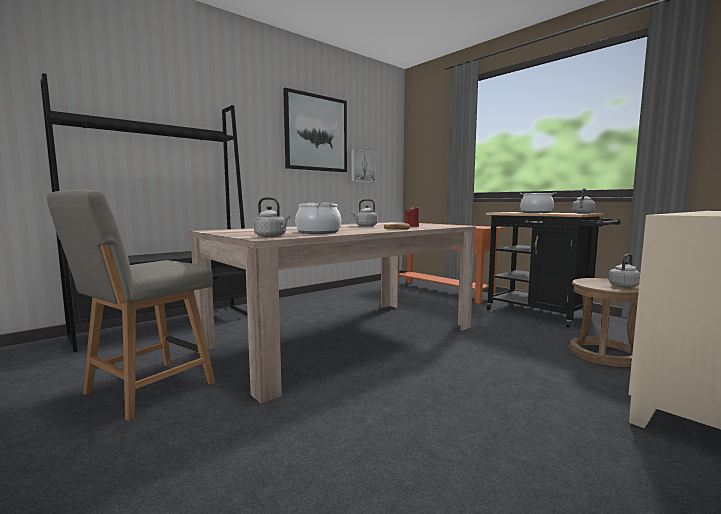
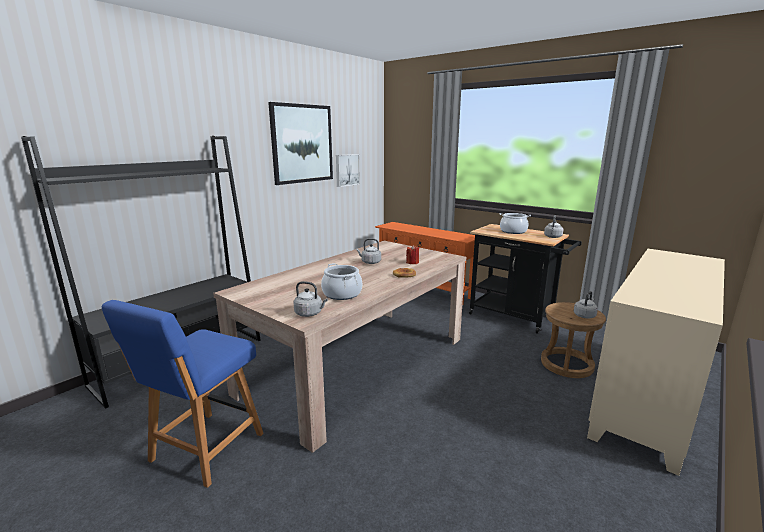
camera: 10 degrees left, 10 degrees up
(146, 390) = (204, 449): grey chair -> blue chair

